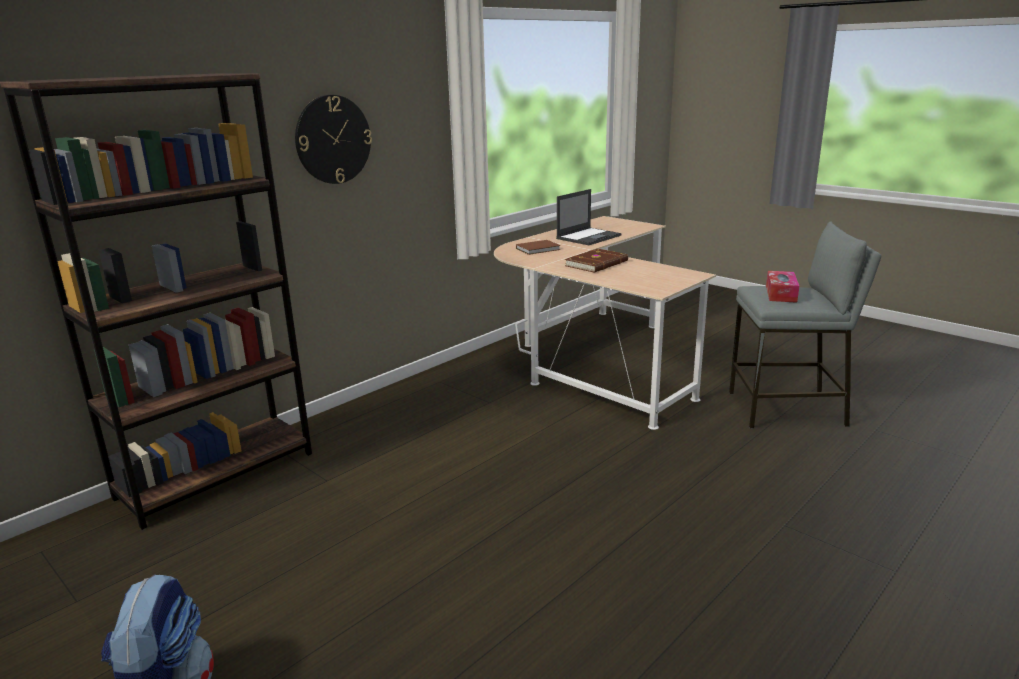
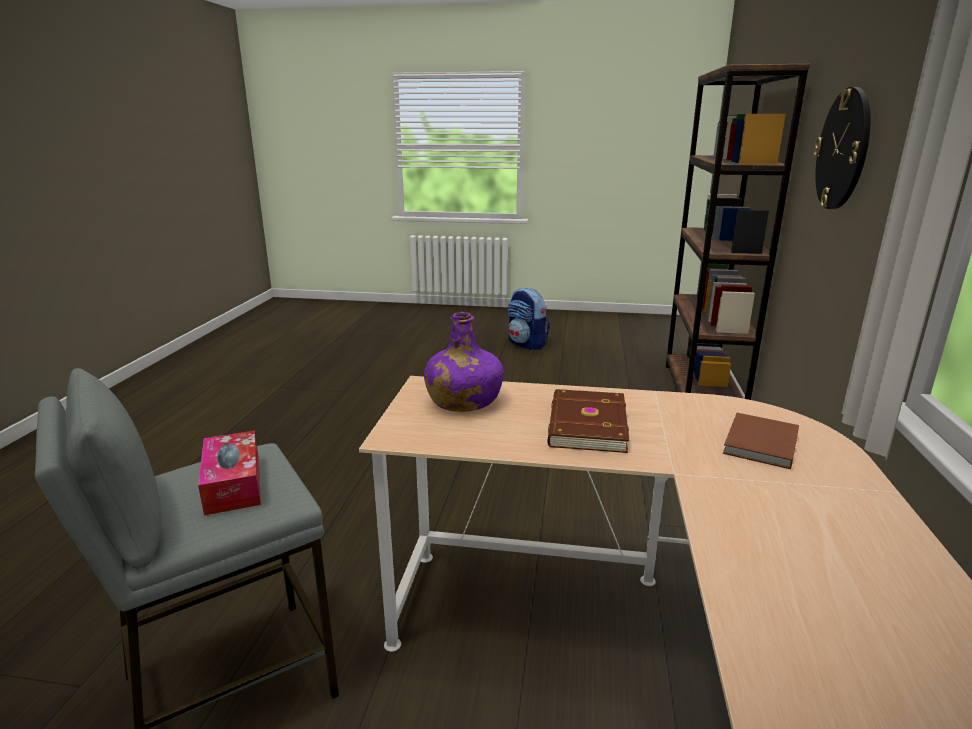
camera: 145 degrees right, 0 degrees up
(589, 237) = (787, 541): laptop -> none
(644, 280) = (463, 401): none -> purple bottle

